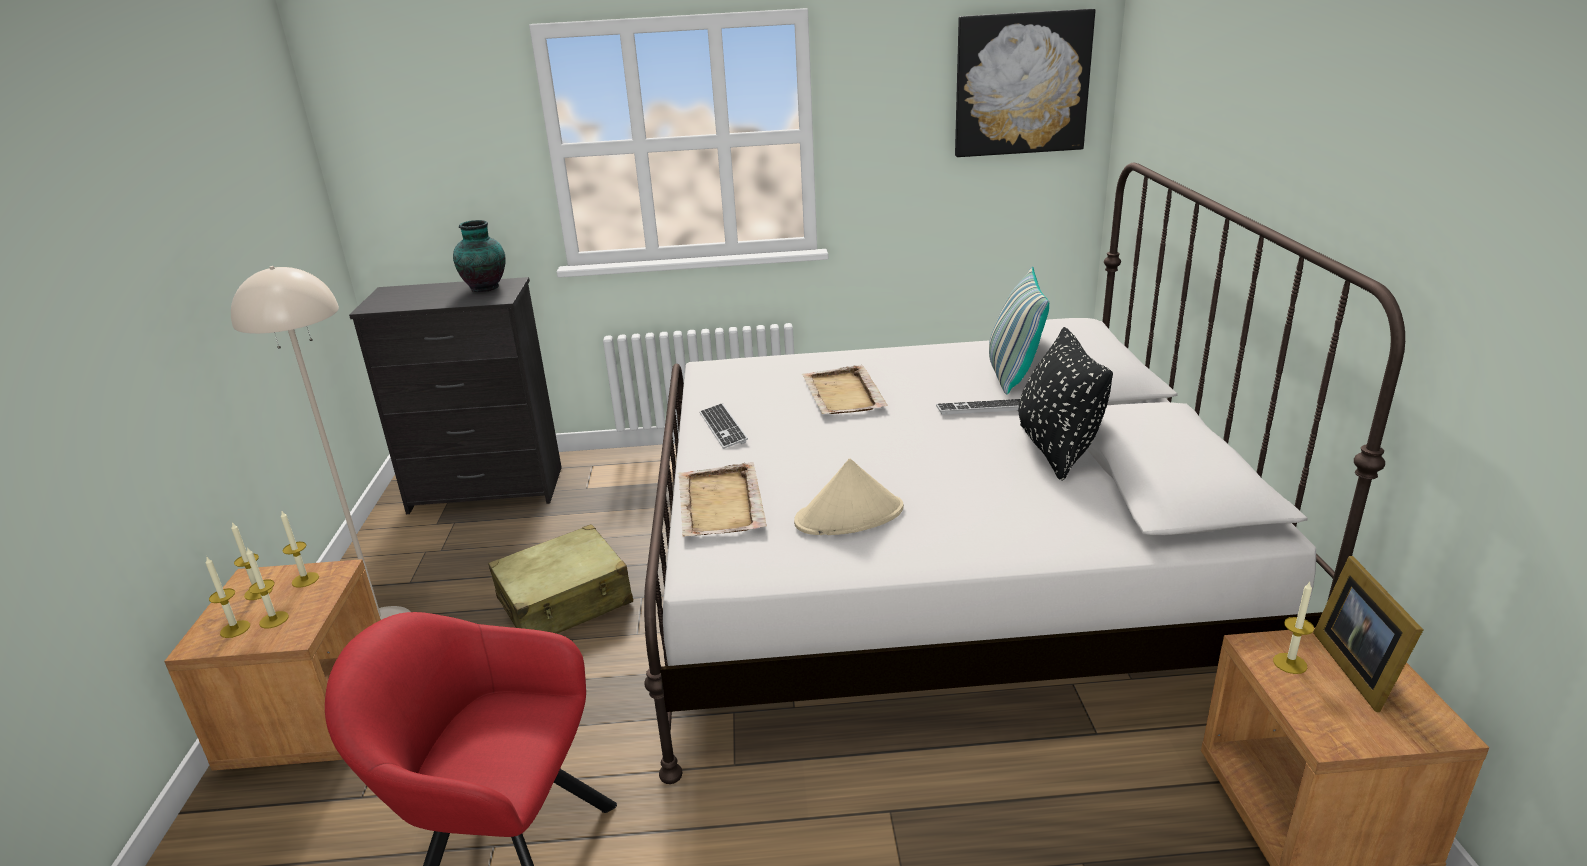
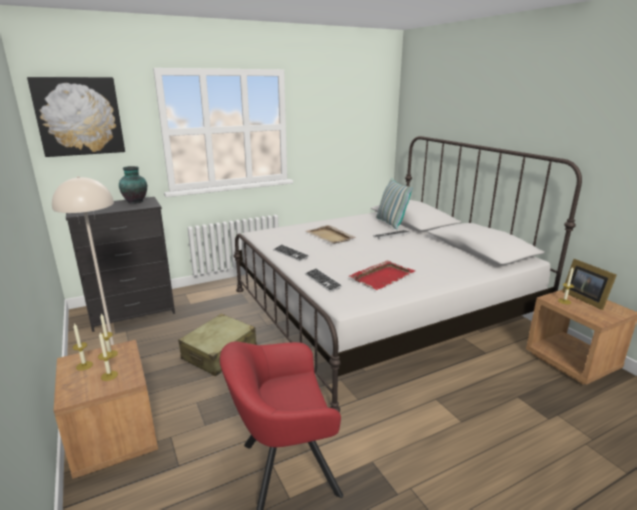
camera: 25 degrees left, 5 degrees down
(235, 629) = (87, 385): candle -> none
(720, 504) = (322, 281): beige tray -> keyboard
(849, 516) = (382, 276): beige hat -> red tray
(1021, 84) = (366, 106): picture -> picture (79, 116)
(1056, 450) = (435, 245): black pillow -> none

